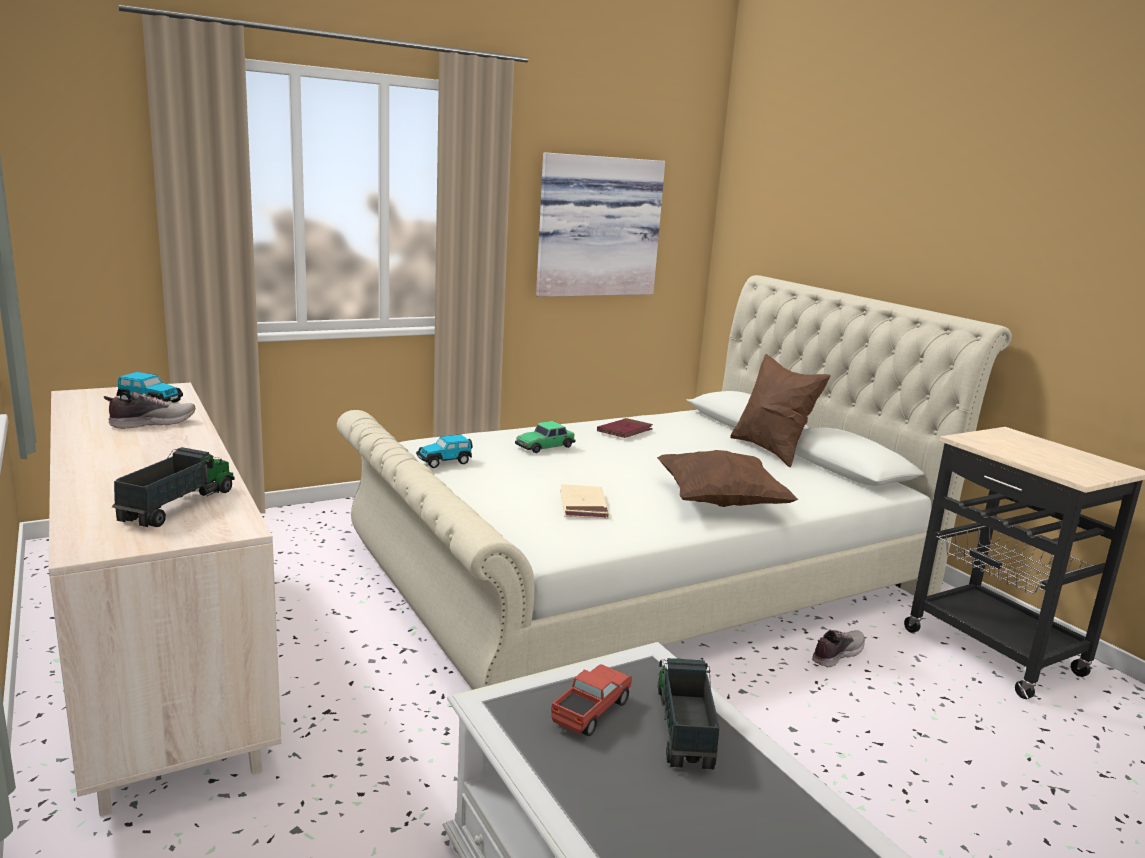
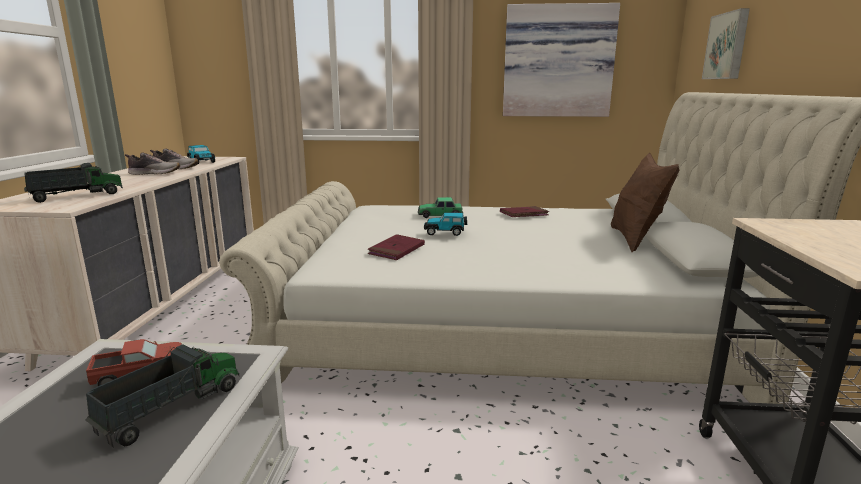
camera: 35 degrees right, 0 degrees up
(445, 461) = (360, 216): toy car -> toy car (445, 232)
(583, 505) = (396, 250): beige book -> red book
(720, 502) = (512, 265): brown pillow -> none
(799, 232) = (727, 46): none -> picture
(836, 654) = (588, 430): shoe -> shoe (154, 173)

